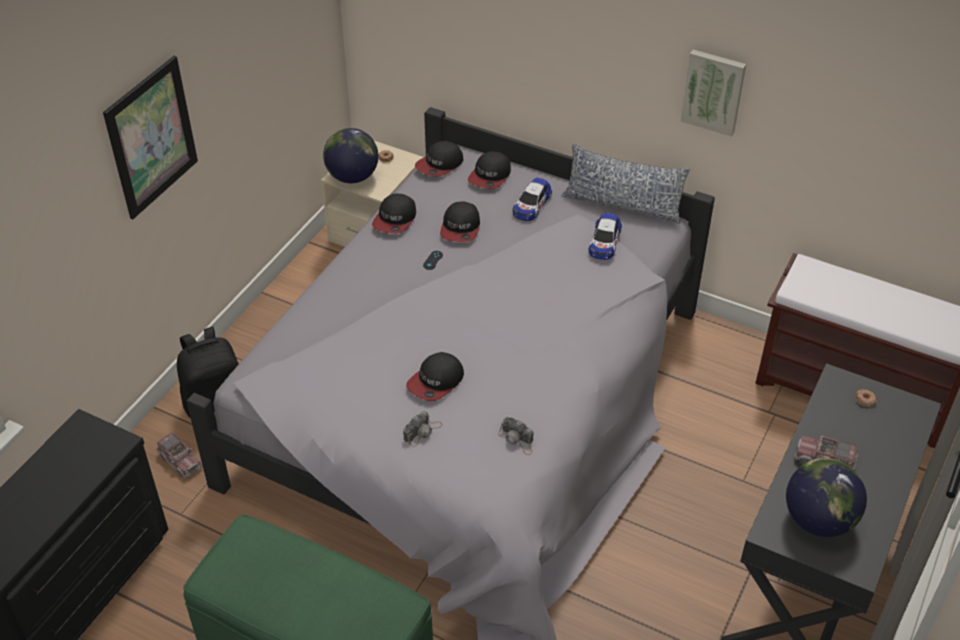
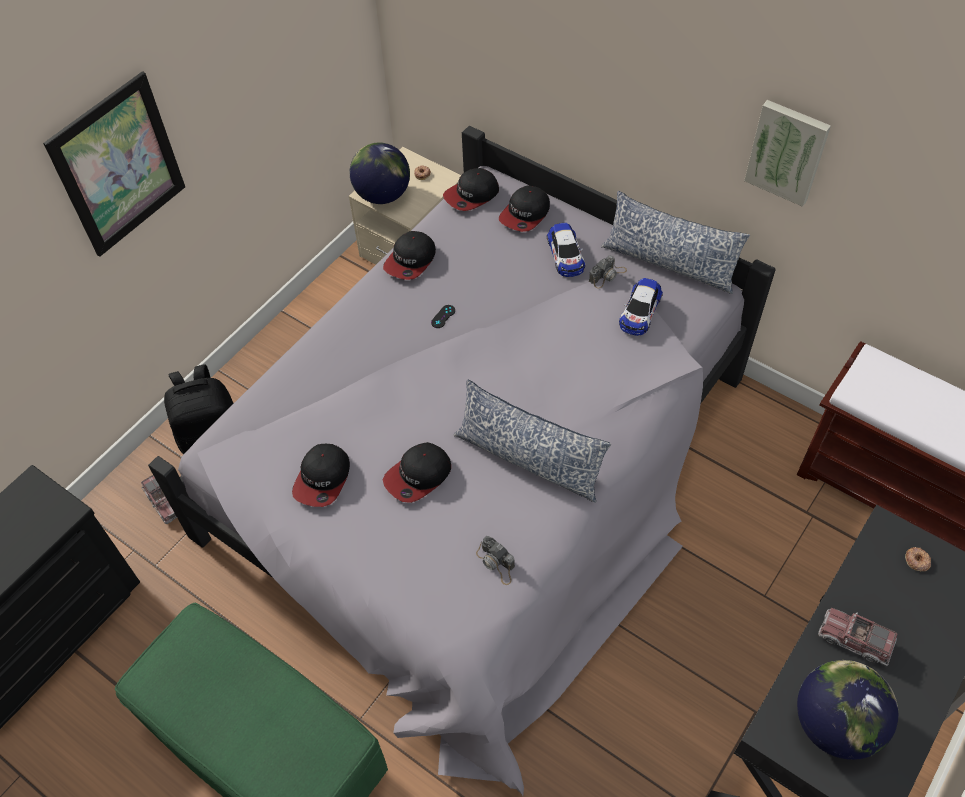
camera: 10 degrees right, 10 degrees up
(422, 432) = (392, 540): camera -> camera (607, 275)
(460, 228) = (481, 277): cap -> cap (323, 479)
(529, 361) = (528, 459): none -> pillow
(531, 204) = (565, 255): toy car -> toy car turned 45 degrees counterclockwise

